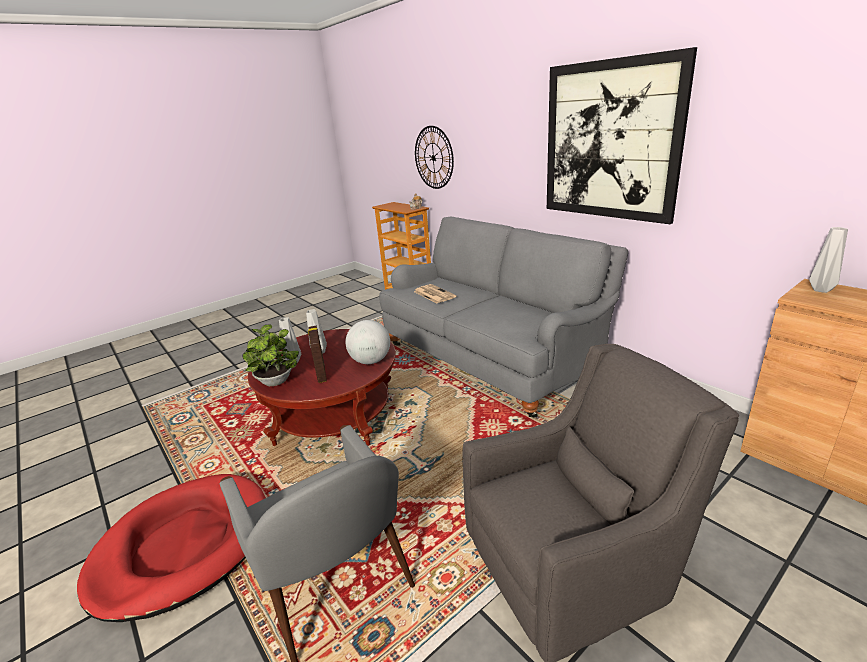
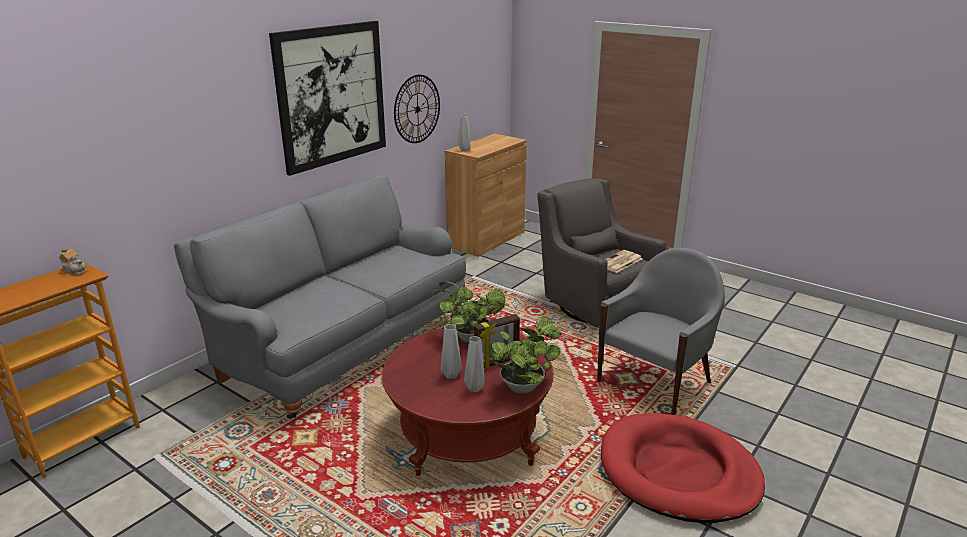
camera: 105 degrees left, 0 degrees up
(370, 361) = (468, 337): globe -> potted plant
(433, 158) = (77, 176): wall clock -> wall clock (417, 109)
(433, 294) = (325, 304): newspaper -> newspaper (619, 262)

